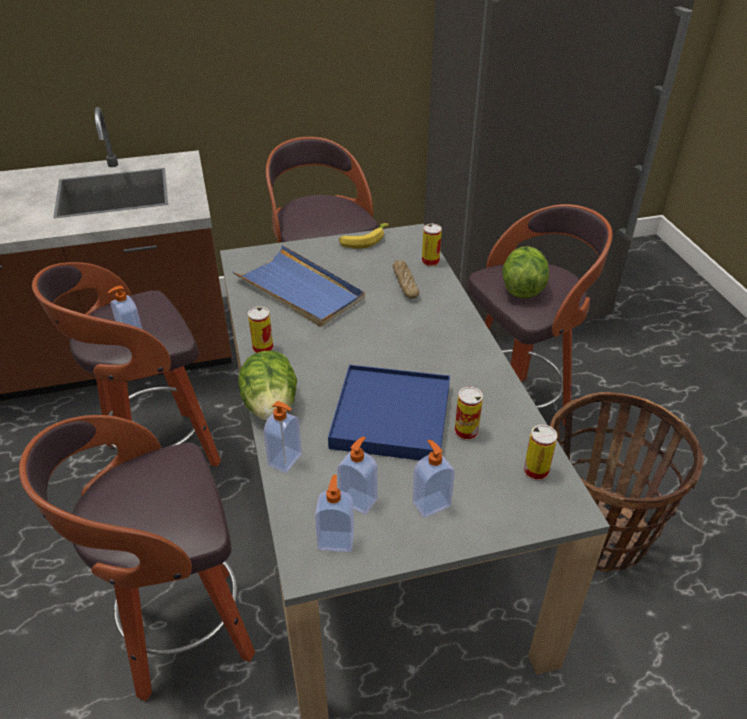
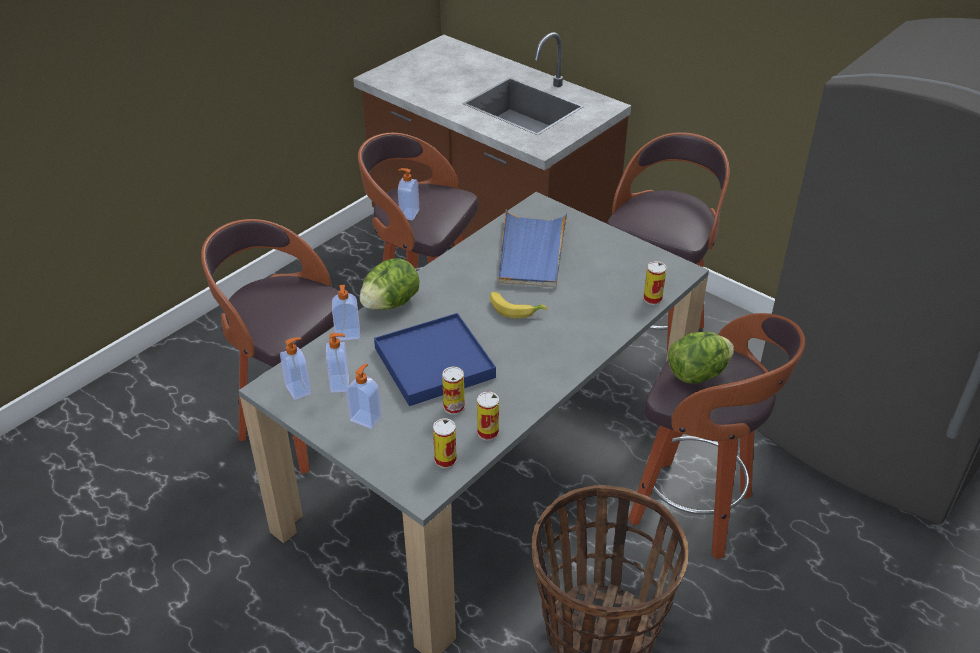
camera: 55 degrees right, 0 degrees up
(263, 349) = (445, 270): can -> can (488, 432)
(363, 240) = (638, 250): banana -> banana (515, 309)
(405, 284) = (603, 299): bread -> none

